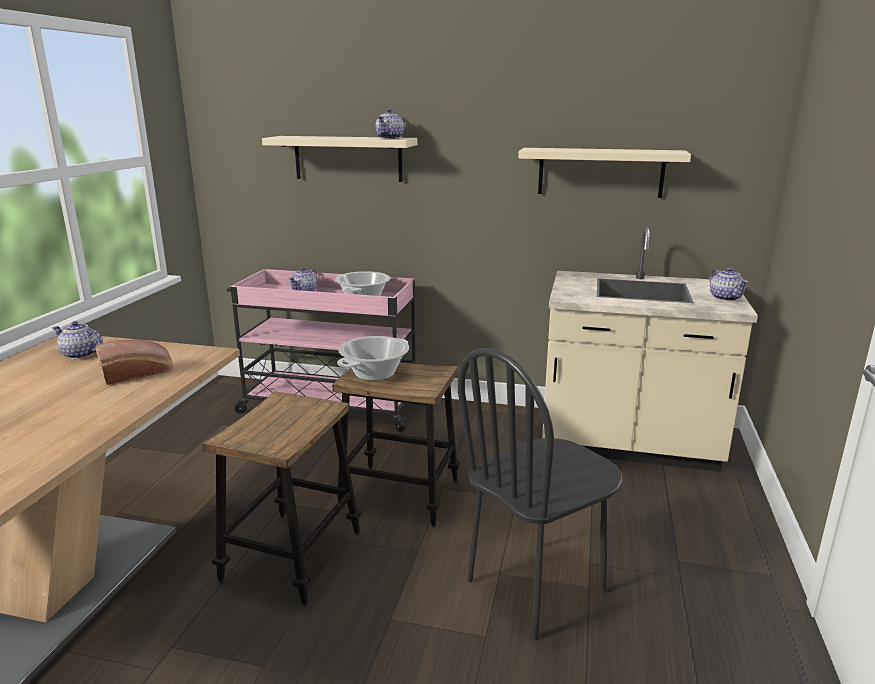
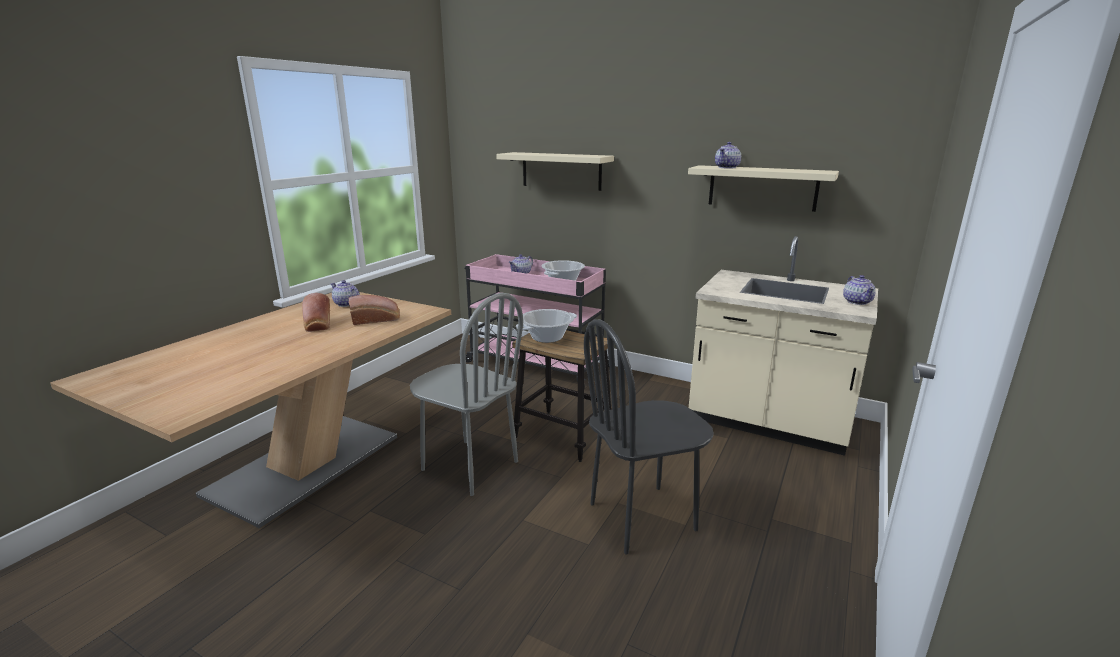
camera: 15 degrees right, 0 degrees up
(50, 388) = (318, 324): none -> bread
(292, 556) = (469, 466): stool -> grey chair
(390, 138) = (591, 155): teapot -> teapot (727, 167)

